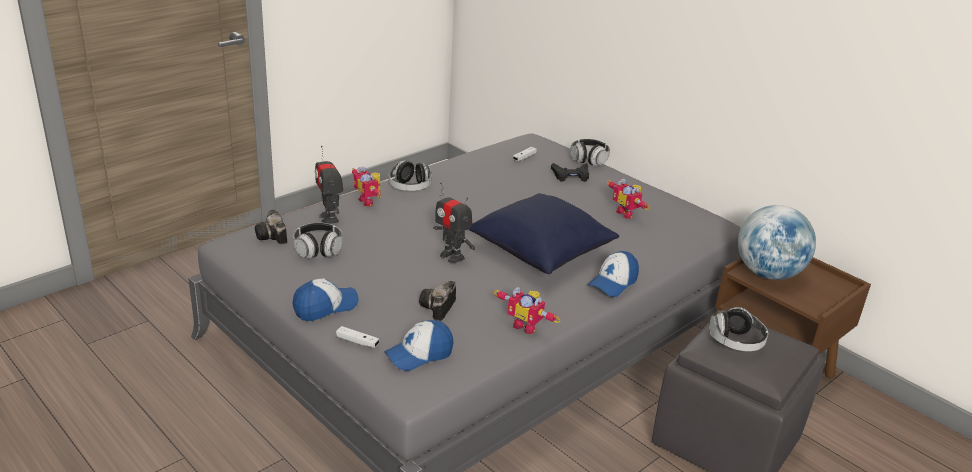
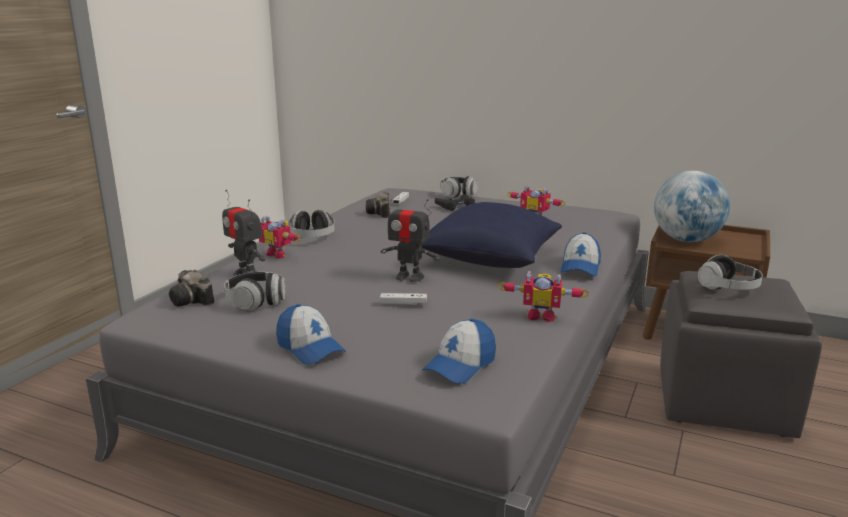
camera: 20 degrees left, 10 degrees down
(325, 307) = (310, 348): cap -> cap turned 105 degrees clockwise
(357, 342) = (378, 371): white game controller -> white game controller (403, 304)
(438, 309) = (438, 322): camera -> camera (380, 213)

